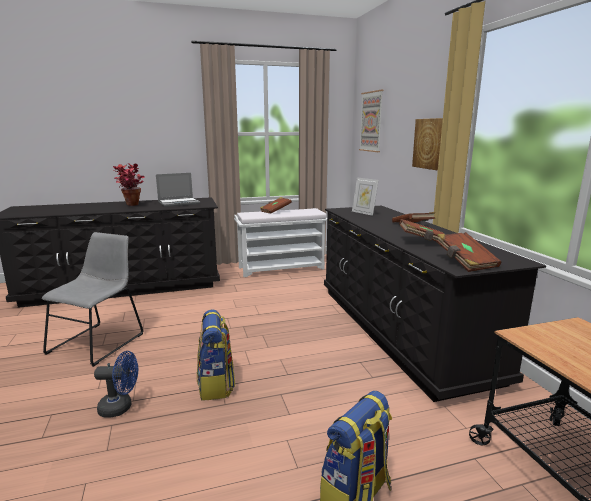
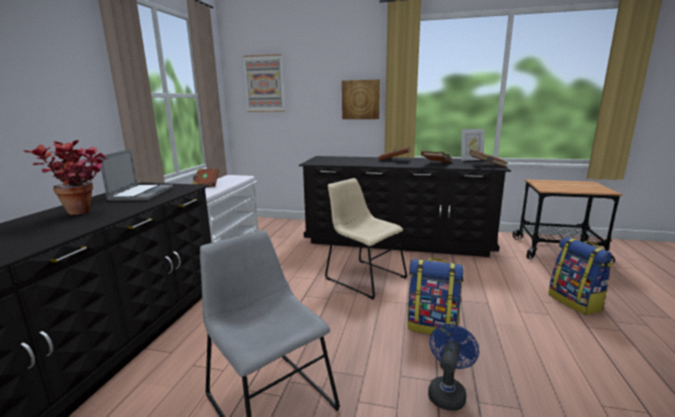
camera: 60 degrees left, 0 degrees up
(283, 332) = (363, 277): none -> beige chair
(363, 213) = (335, 161): picture frame -> picture frame (471, 159)

